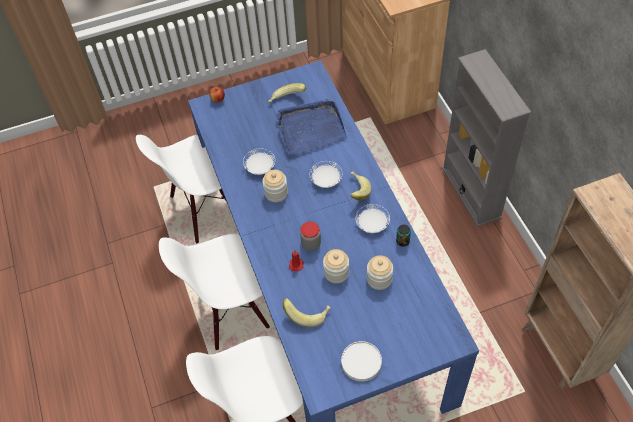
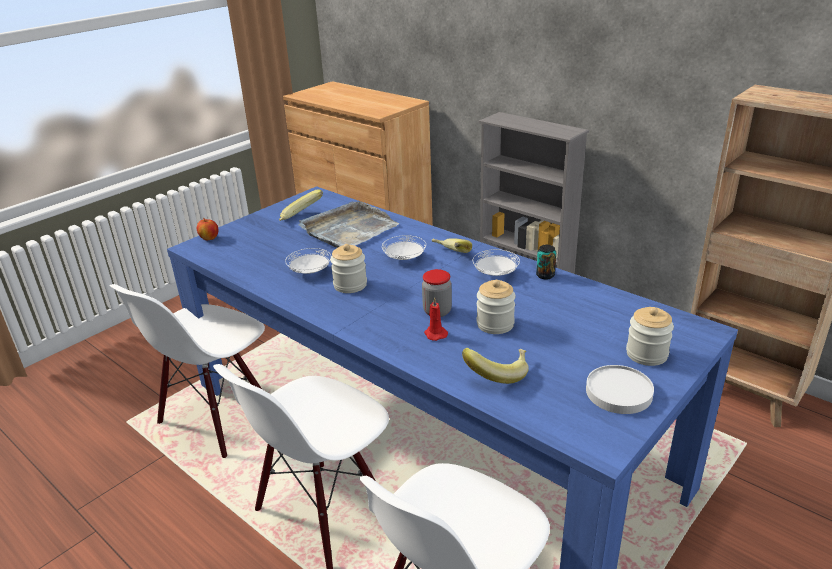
camera: 30 degrees left, 25 degrees down
(310, 129) = (348, 229): blue tray -> grey tray
(379, 279) = (553, 312): jar -> jar (646, 354)

